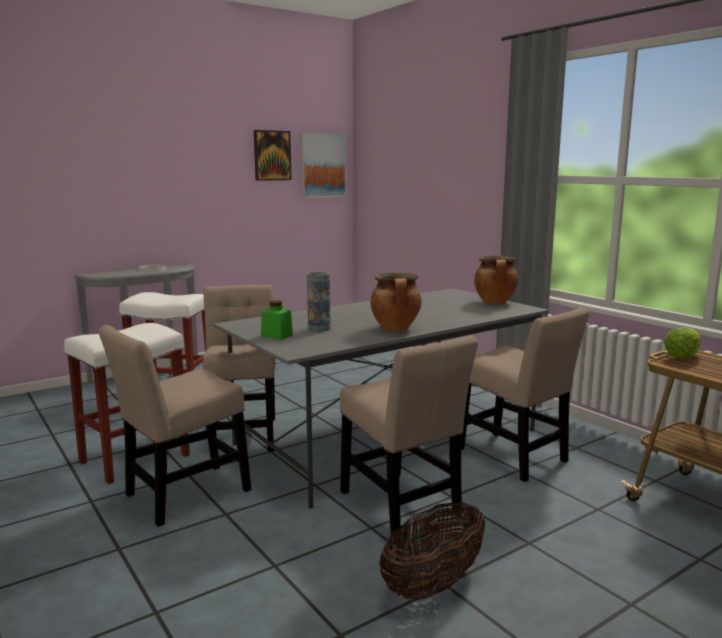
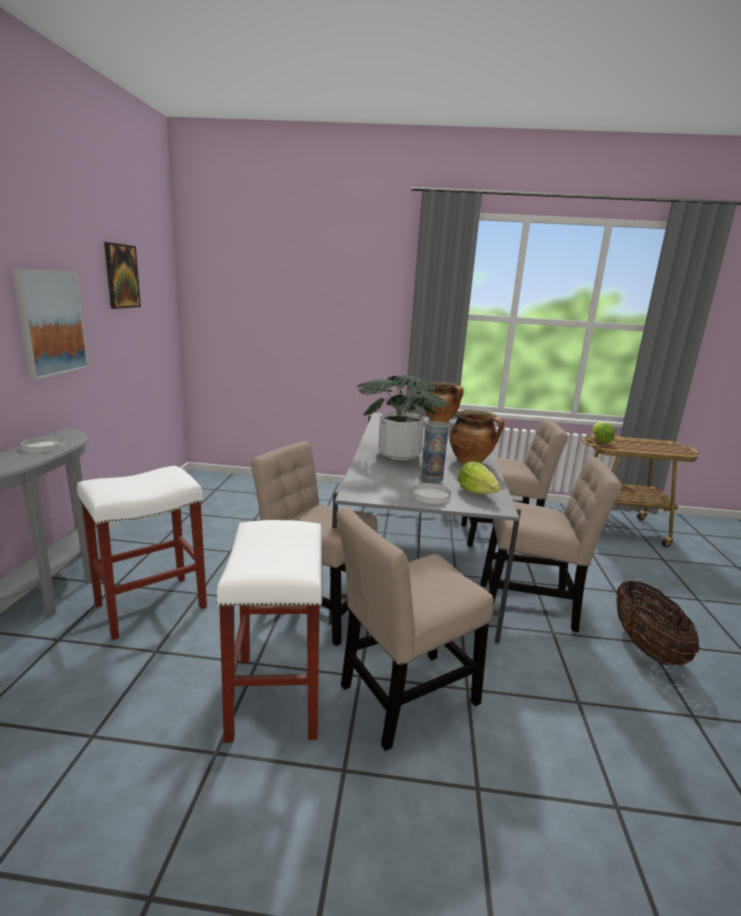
camera: 50 degrees left, 5 degrees up
(182, 495) = (403, 698): beige chair -> beige chair turned 60 degrees clockwise
(277, 336) = (431, 495): green jar -> white plate
(316, 343) = (476, 492): none -> lettuce
(322, 165) = (159, 289): picture -> picture (51, 322)
(353, 313) = (399, 454): none -> potted plant

